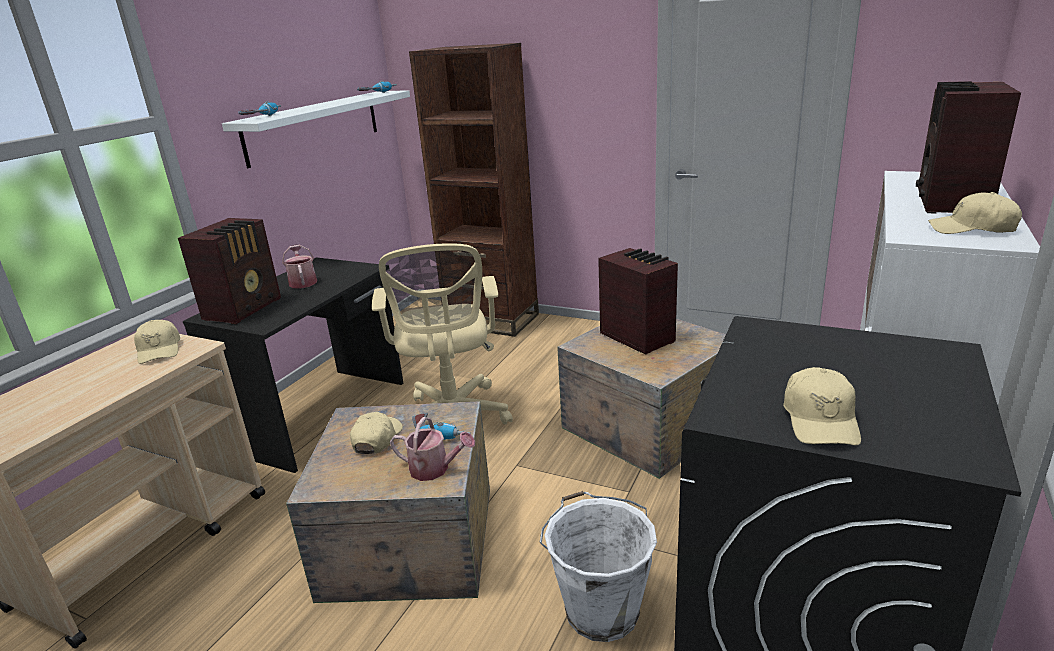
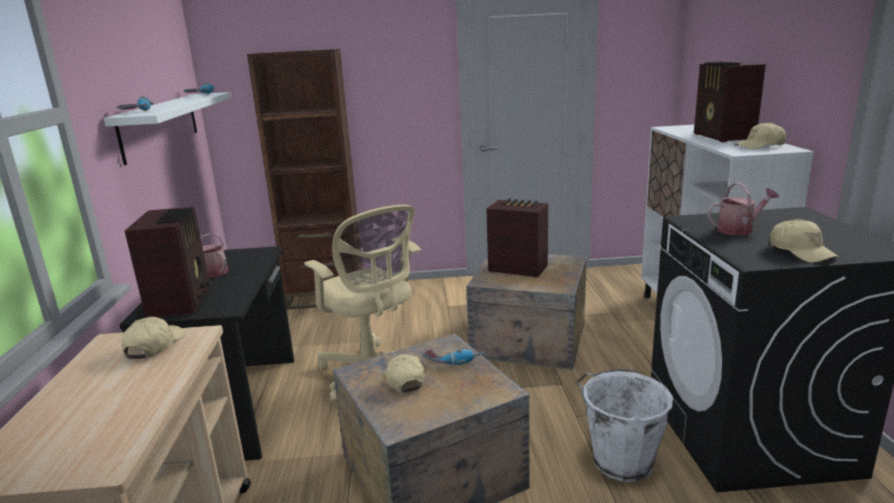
camera: 30 degrees left, 5 degrees down
(159, 350) = (154, 346): beige cap -> beige cap turned 120 degrees counterclockwise
(434, 469) = (482, 385): watering can -> watering can (739, 229)

